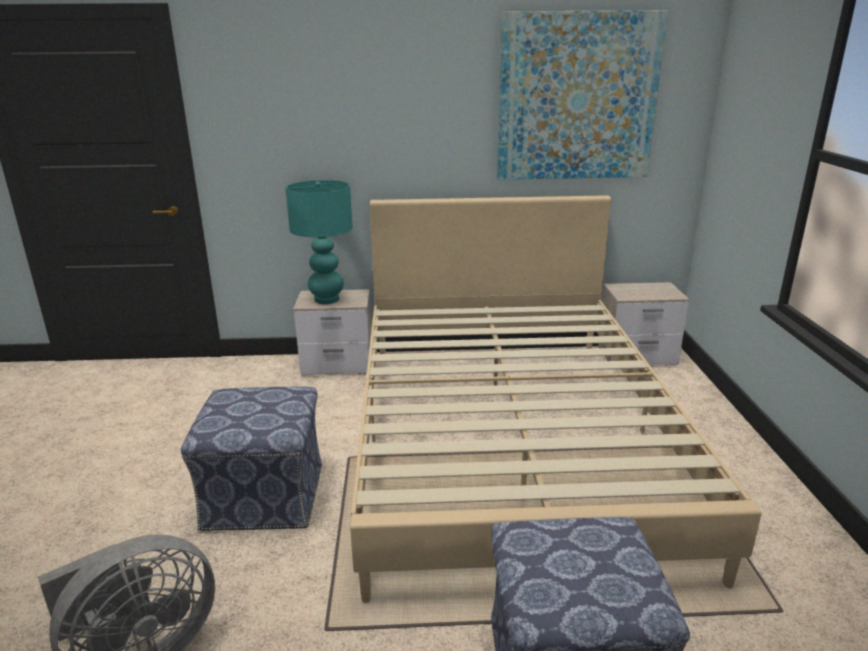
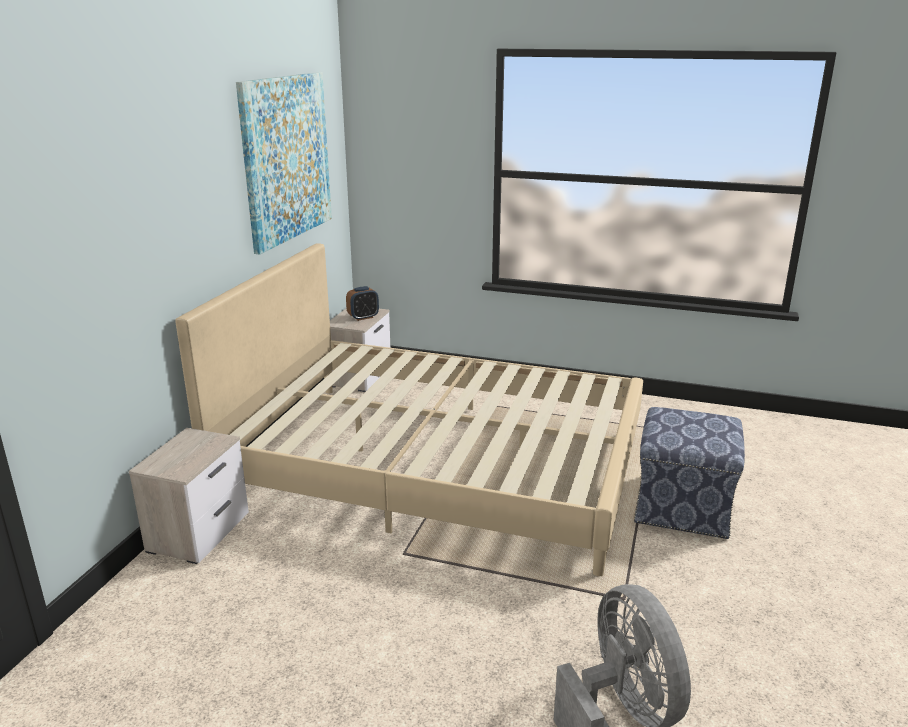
camera: 70 degrees left, 0 degrees up
(266, 496) = (434, 617): ottoman -> none
(327, 300) = (186, 456): turquoise table lamp -> none
(648, 293) = (363, 317): none -> alarm clock

